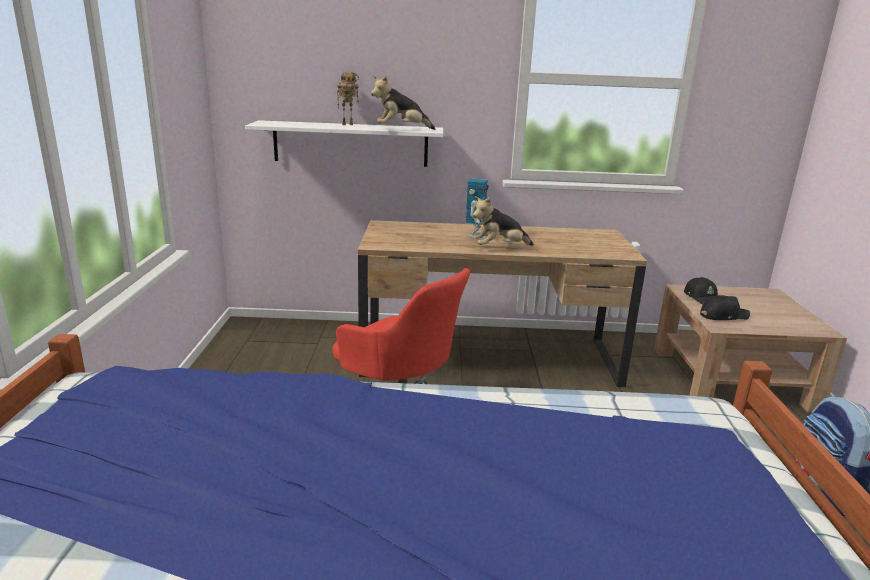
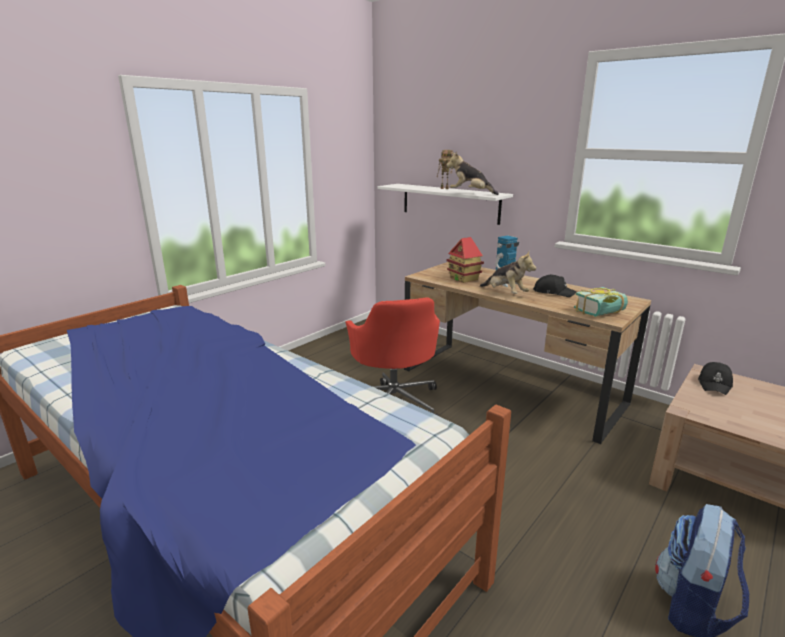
camera: 40 degrees right, 0 degrees up
(428, 239) = (464, 279): none -> toy house
(499, 248) = (505, 293): plush toy -> plush toy turned 150 degrees counterclockwise
(611, 250) = (602, 313): none -> book
(723, 315) = (710, 403): black cap -> black cap (553, 292)

